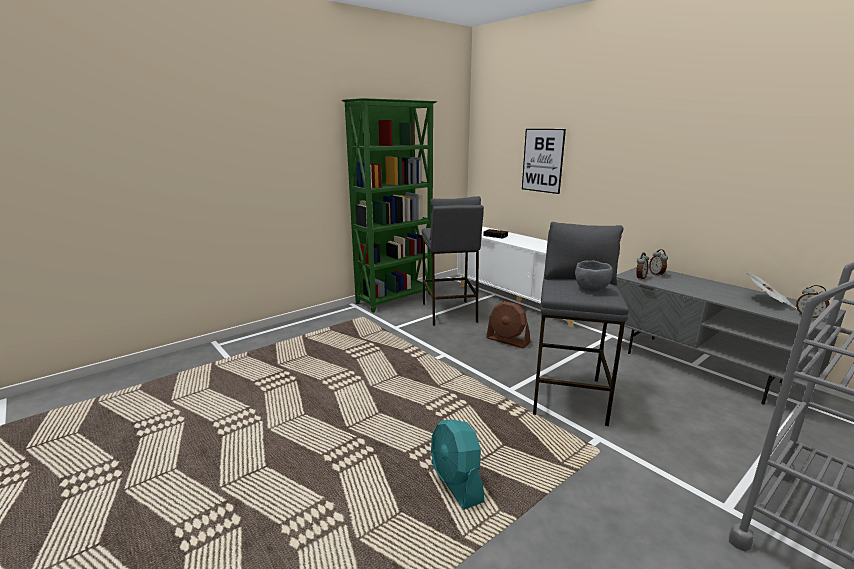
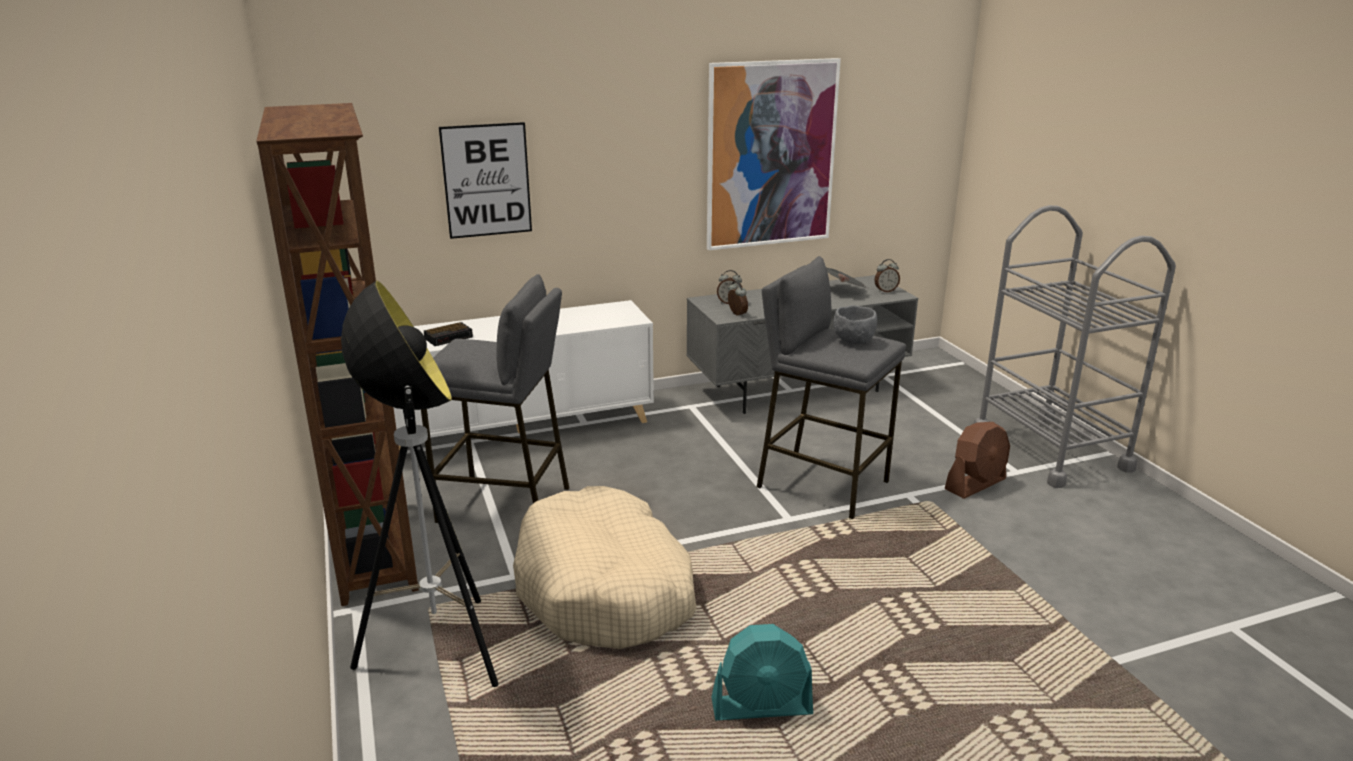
camera: 70 degrees left, 5 degrees up
(335, 325) = (438, 651): none -> floor lamp
(396, 299) = (376, 548): green bookcase -> brown bookcase
(397, 348) = (605, 589): none -> beige dog bed
(456, 482) = (966, 609): turquoise fan -> turquoise fan (762, 707)
(508, 341) = (652, 481): brown fan -> brown fan (975, 484)
(739, 170) = (770, 155): none -> picture

